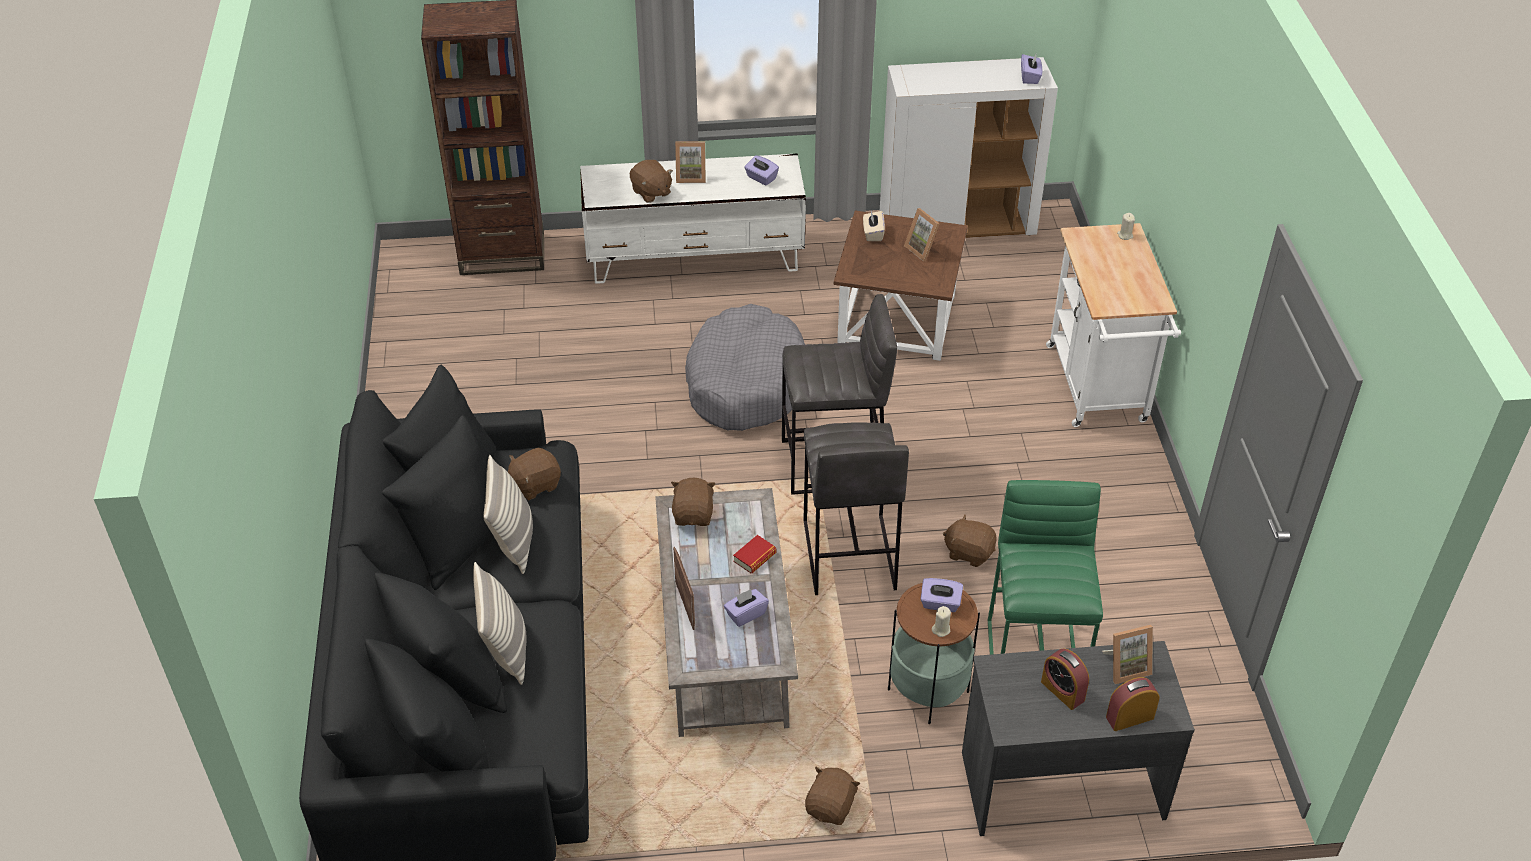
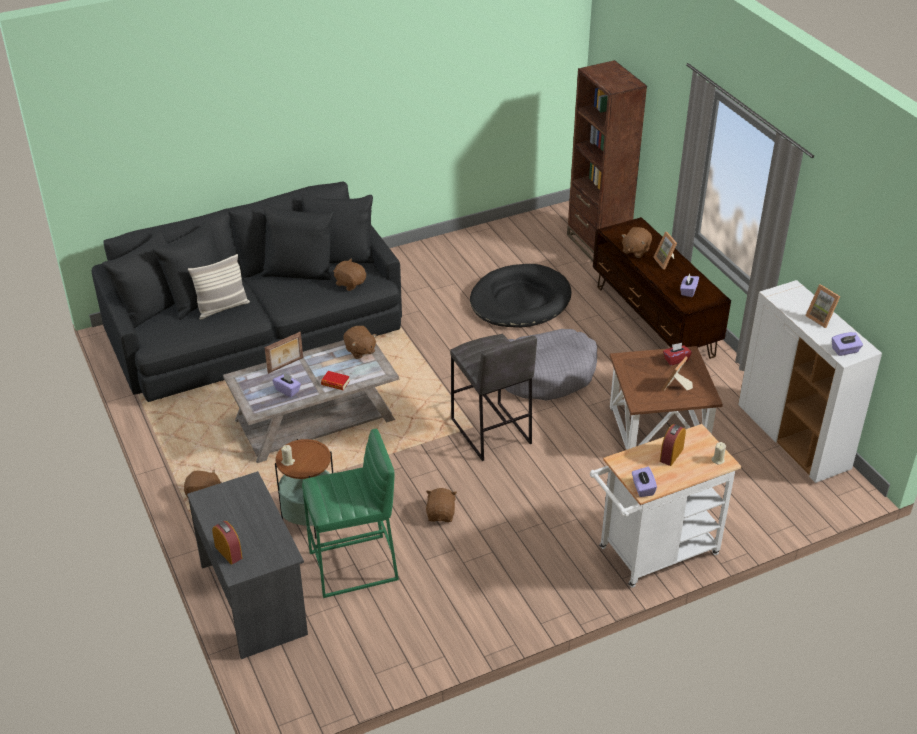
camera: 70 degrees right, 5 degrees down
(513, 541) = (302, 288): pillow -> none
(578, 361) = (520, 301): none -> black dog bed
(693, 515) = (360, 351): brown plush toy -> brown plush toy turned 75 degrees clockwise
(695, 258) = (654, 321): white tv stand -> brown tv stand
(848, 556) = (410, 457): grey stool -> none
(873, 233) = (676, 360): beige tissue box -> red tissue box
(940, 604) = (311, 458): purple tissue box -> purple tissue box (642, 488)
(1062, 691) = (241, 516): alarm clock -> alarm clock (671, 455)
(1126, 667) = (272, 544): picture frame -> picture frame (821, 318)

